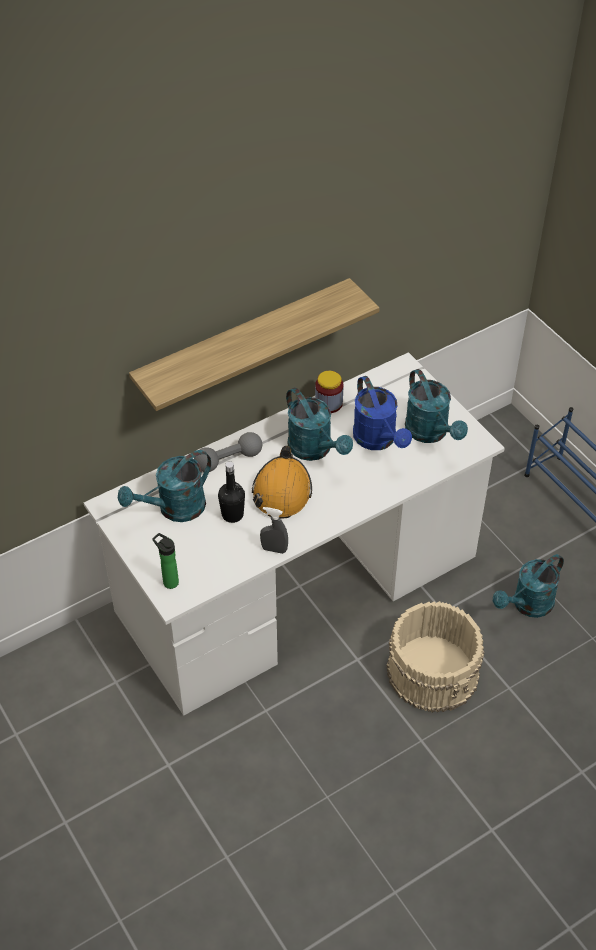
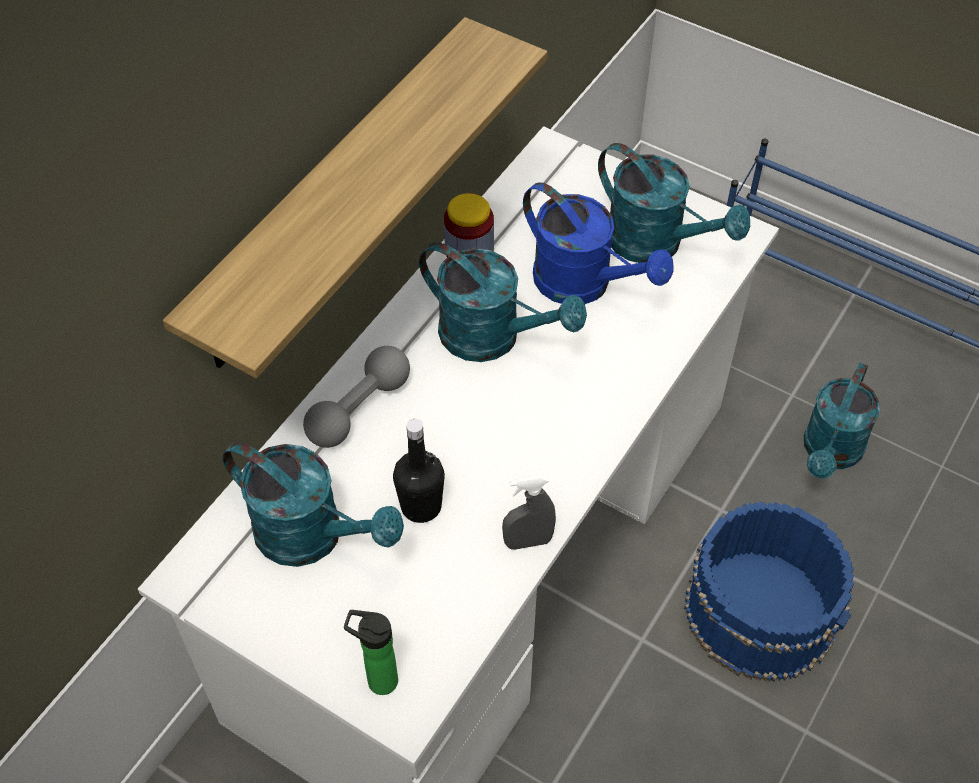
camera: 25 degrees left, 5 degrees up
(174, 509) = (313, 536): turquoise watering can -> turquoise watering can turned 90 degrees counterclockwise
(282, 491) = (481, 431): orange hard hat -> none
(433, 671) = (761, 610): beige bucket -> blue bucket

